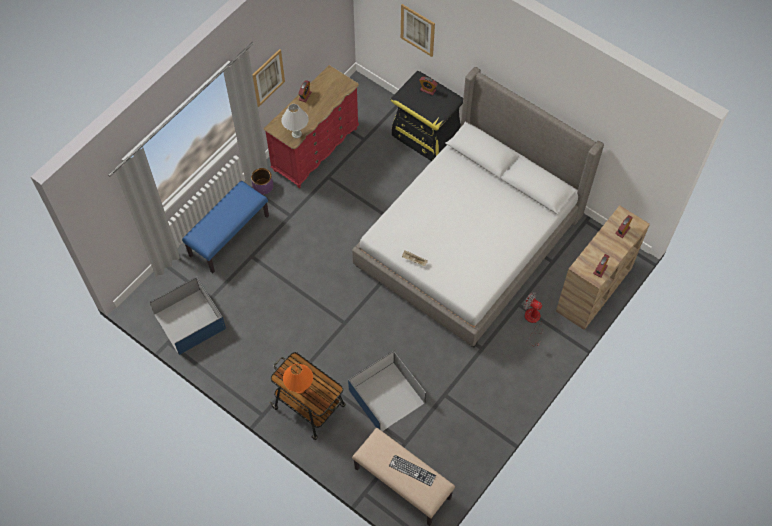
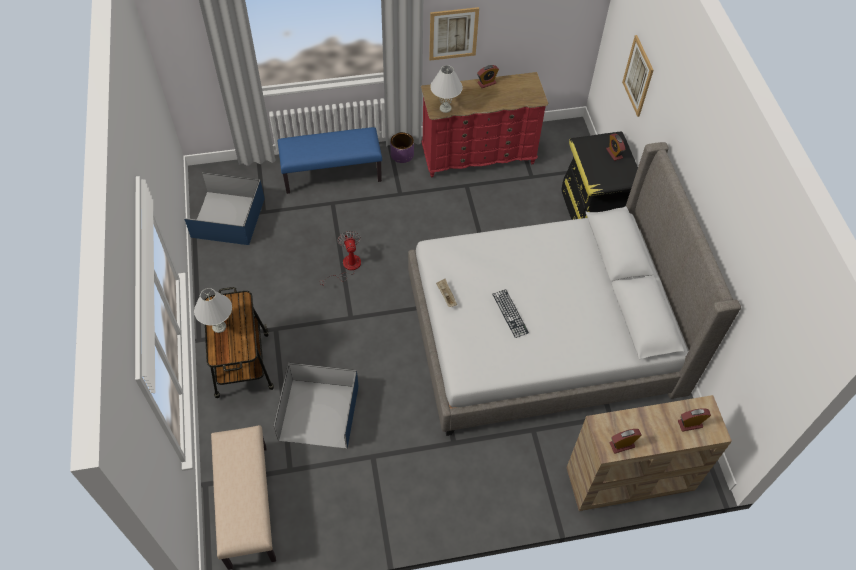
camera: 40 degrees right, 5 degrees down
(299, 388) = (219, 327): orange table lamp -> white table lamp
(412, 470) = (245, 494): keyboard -> keyboard (510, 313)
(532, 321) = (531, 458): fan -> fan (347, 267)

